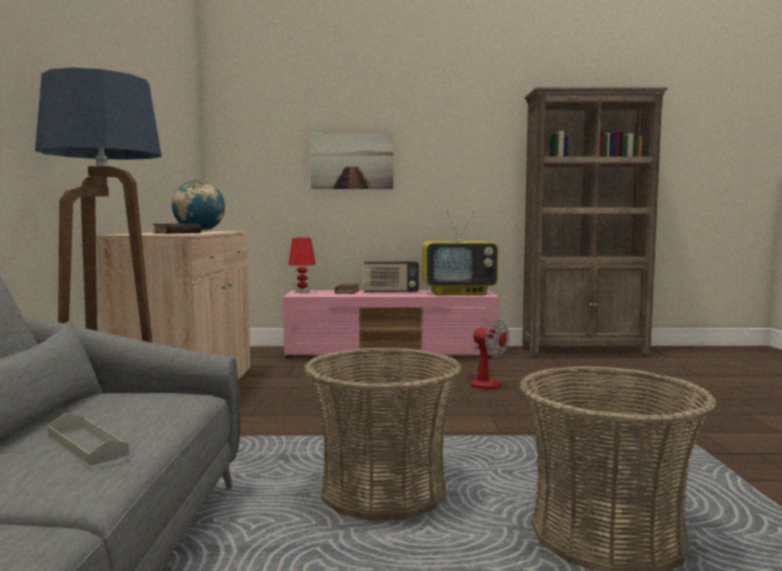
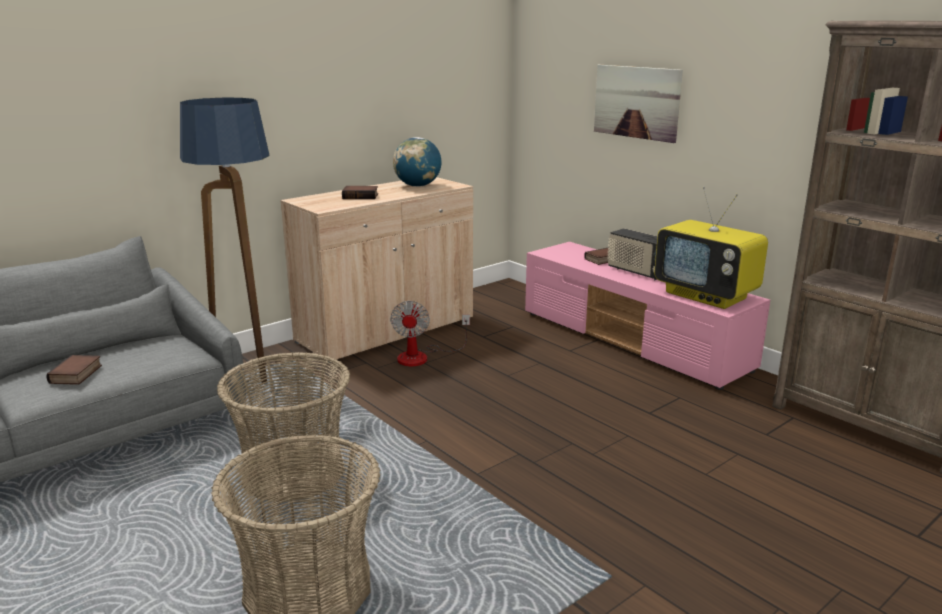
camera: 50 degrees right, 15 degrees up
(87, 444) = (77, 374): grey tray -> book
(302, 291) = (566, 247): red table lamp -> none
(484, 382) = (616, 416): fan -> fan (422, 356)

